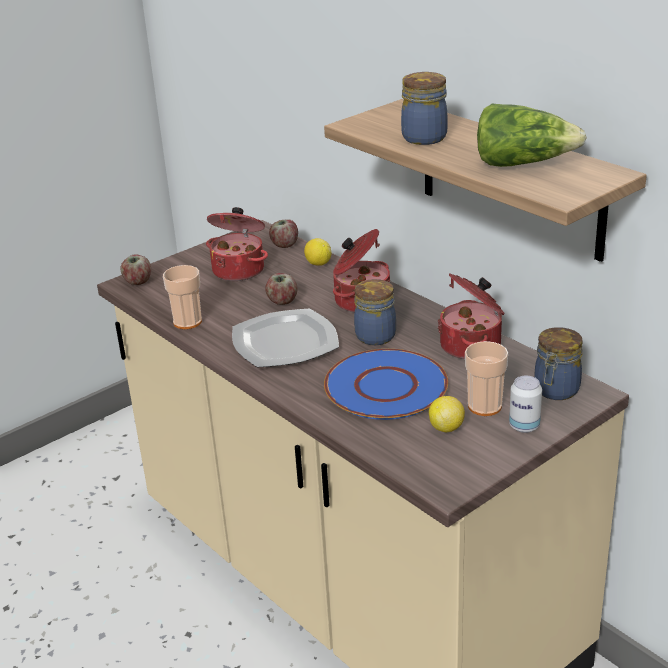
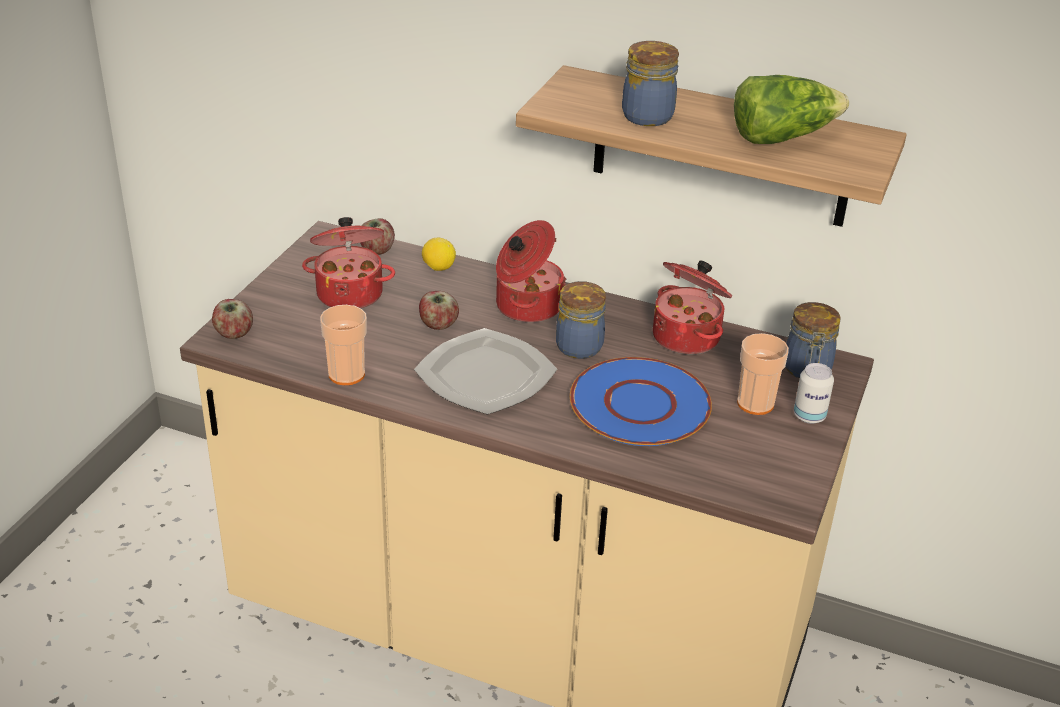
camera: 30 degrees left, 5 degrees up
(446, 427) = (738, 437): lemon -> none

